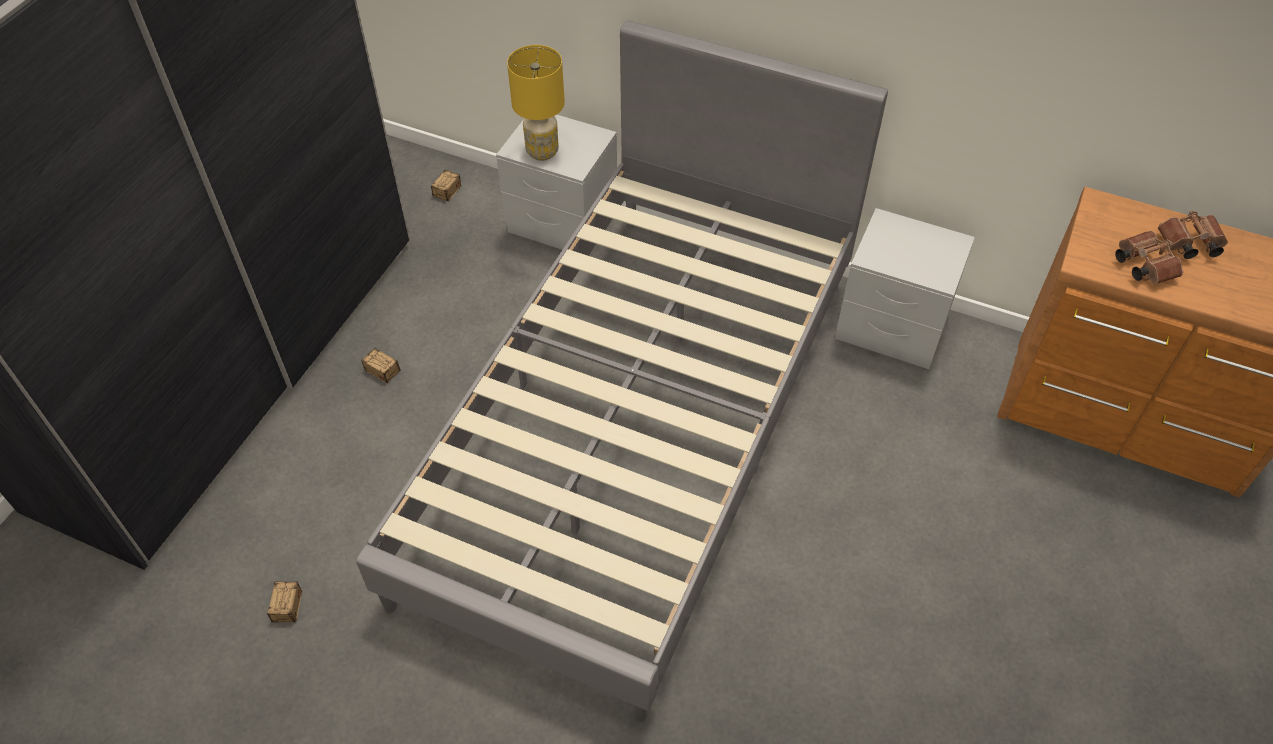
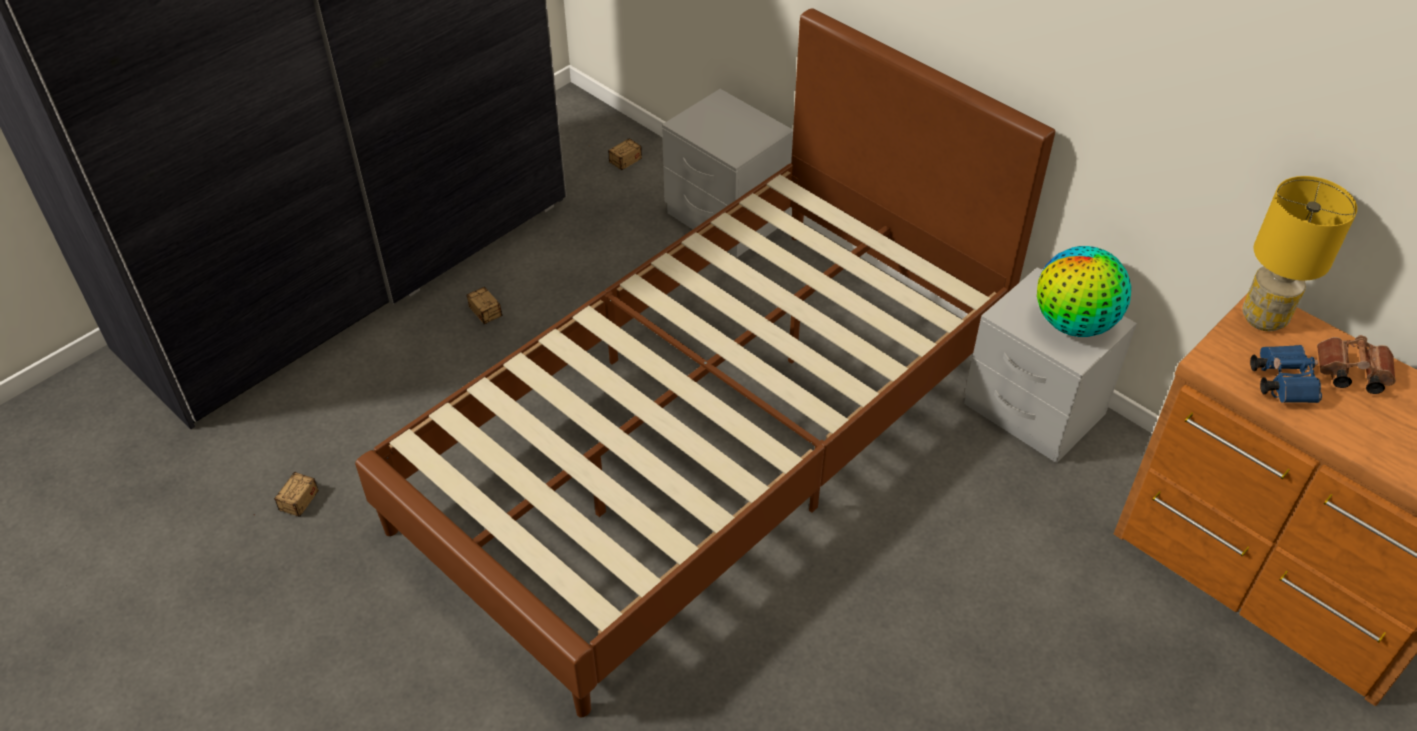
camera: 20 degrees right, 5 degrees down
(541, 152) = (708, 132): yellow table lamp -> yellow table lamp (1262, 318)
(637, 429) = (709, 435): grey bed -> brown bed
(927, 251) = (1074, 324): none -> globe
(1142, 265) = (1280, 381): brown binoculars -> blue binoculars

